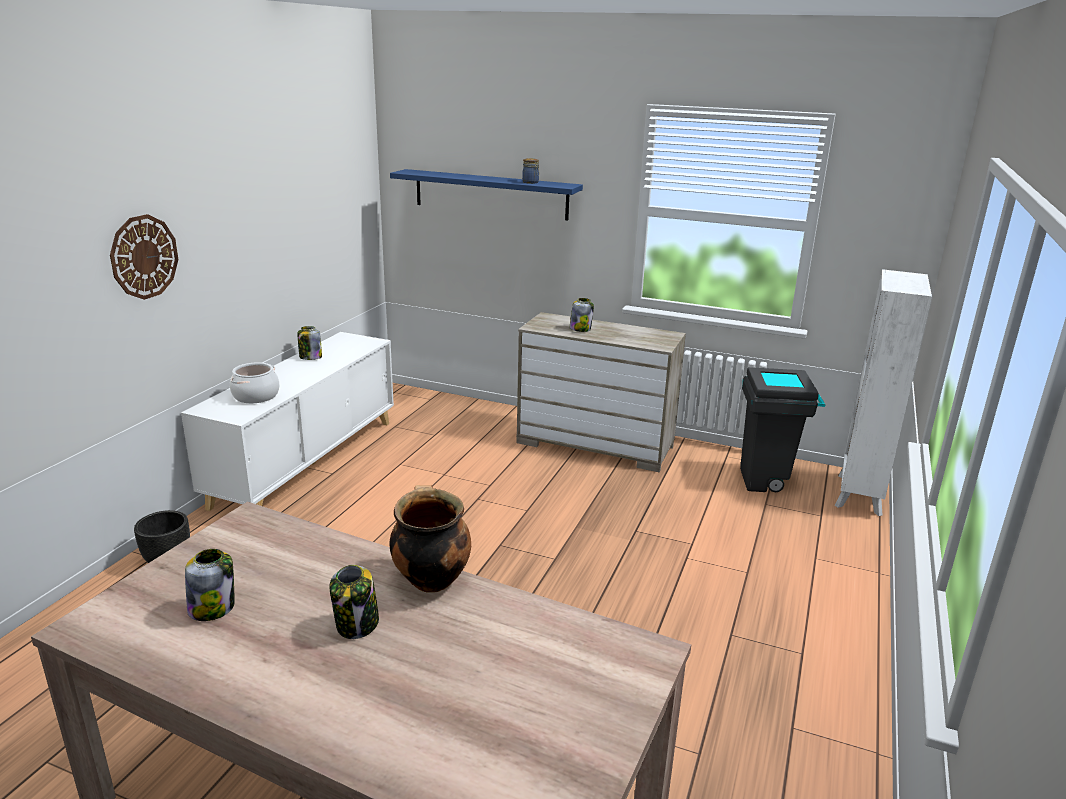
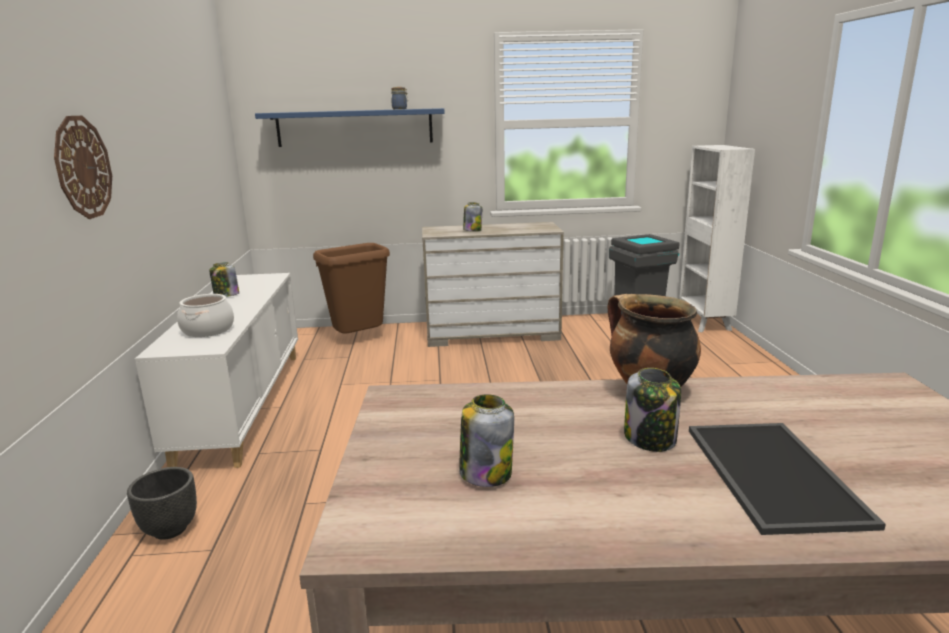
camera: 25 degrees left, 5 degrees down
(388, 687) = (769, 473): none -> tray
(462, 416) = (359, 339): none -> brown trash can

